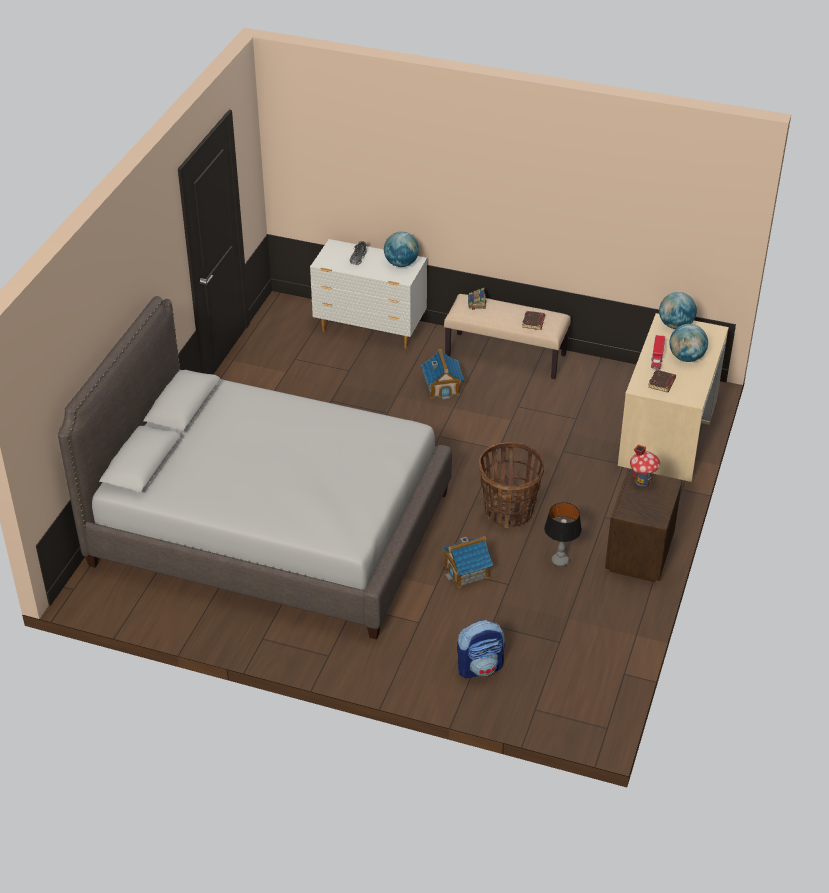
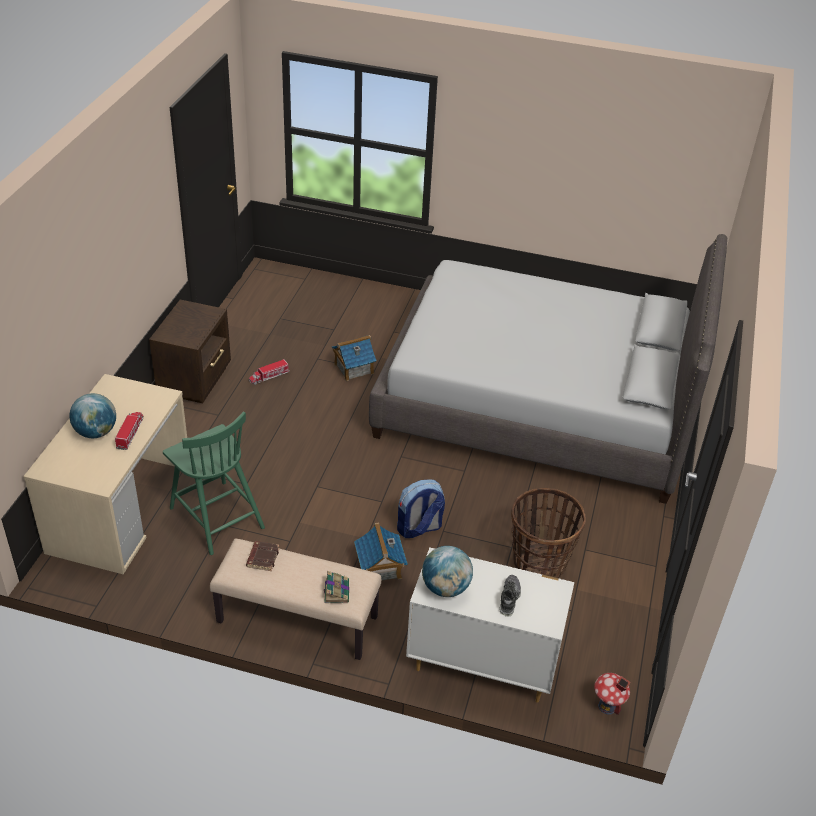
camera: 175 degrees right, 0 degrees up
(480, 667) = (344, 303): backpack -> backpack (419, 528)
(509, 511) = (311, 420): basket -> basket (539, 562)
(560, 561) = (269, 376): table lamp -> toy truck
(583, 425) = (216, 516): none -> green chair
(642, 481) = (187, 338): toy house -> toy house (607, 706)
(662, 383) = (137, 401): brown book -> none
(675, 325) = (90, 477): globe -> none

